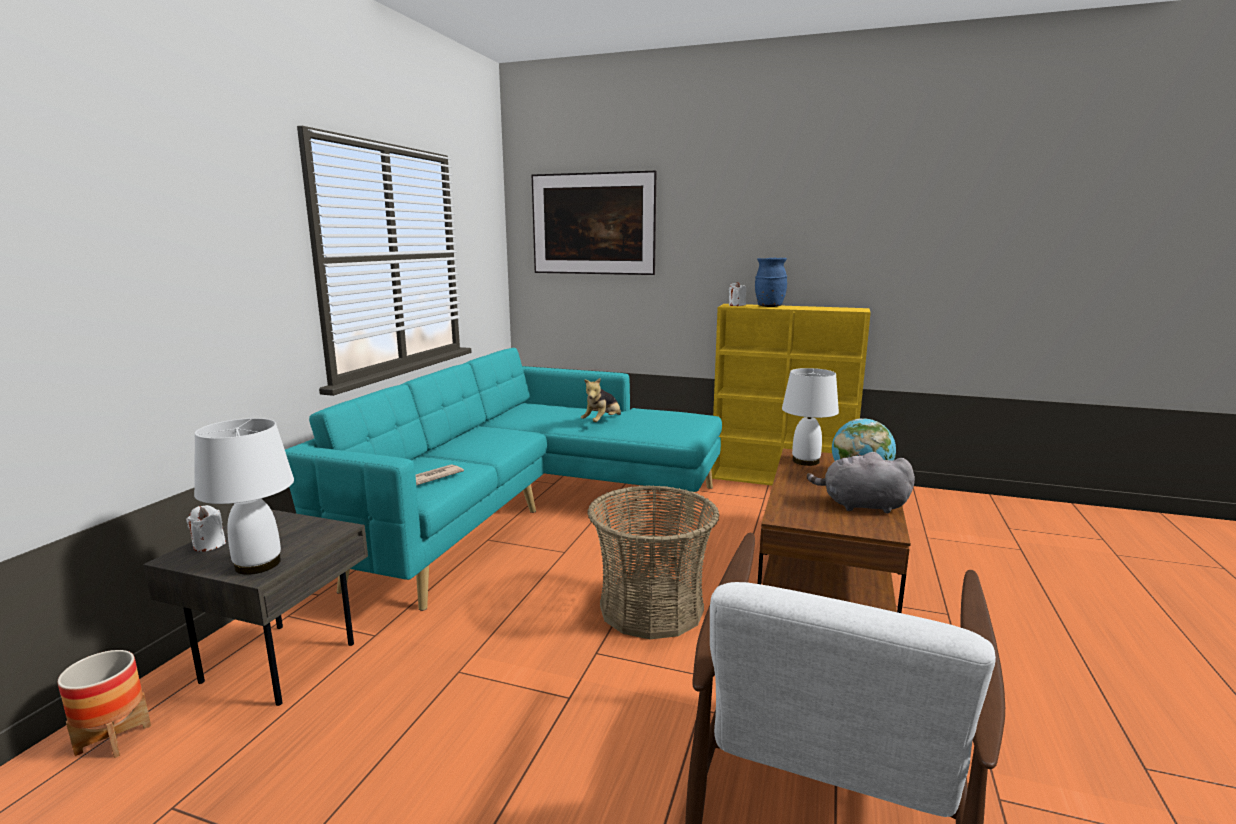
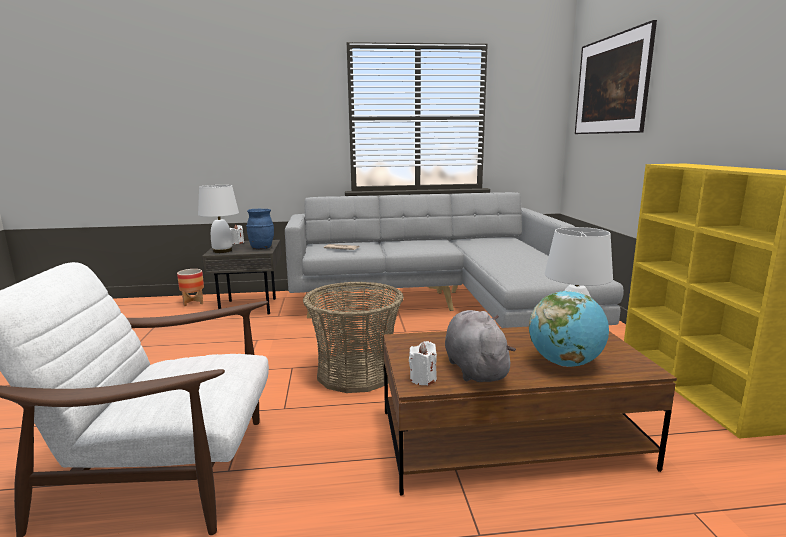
camera: 65 degrees right, 0 degrees up
(535, 512) = (451, 311): turquoise sofa -> grey sofa
(602, 422) = (506, 257): plush toy -> none
(736, 305) = (678, 164): white candle -> white candle (423, 379)
(769, 306) = (703, 166): blue vase -> blue vase (261, 248)

